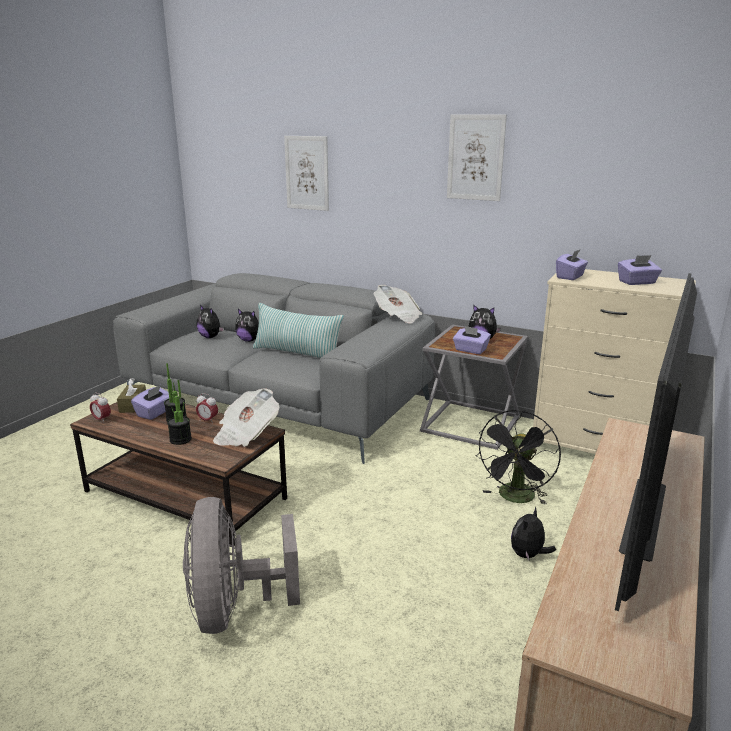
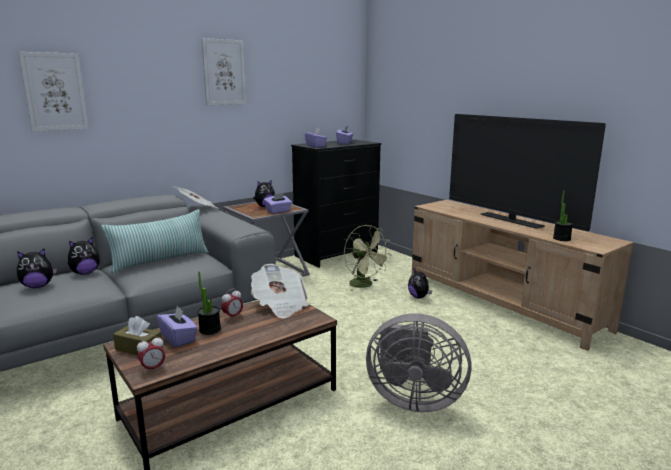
camera: 65 degrees left, 5 degrees down
(180, 439) = (257, 331): potted plant -> potted plant (561, 238)
(515, 498) = (365, 285): black fan -> green fan
(595, 449) = (337, 254): beige dresser -> black dresser

